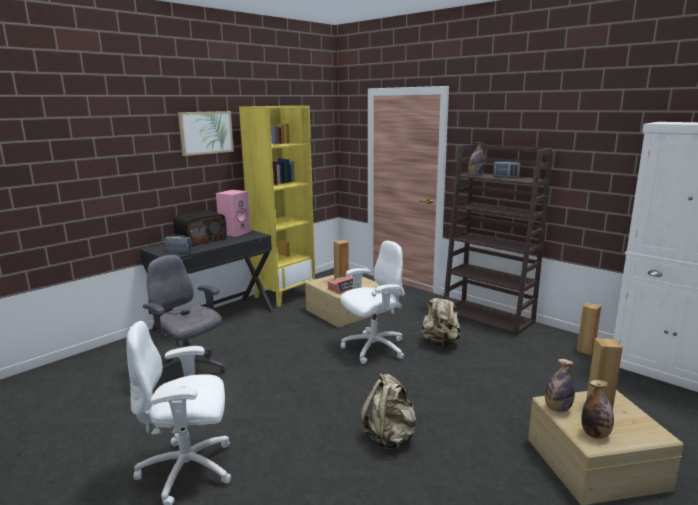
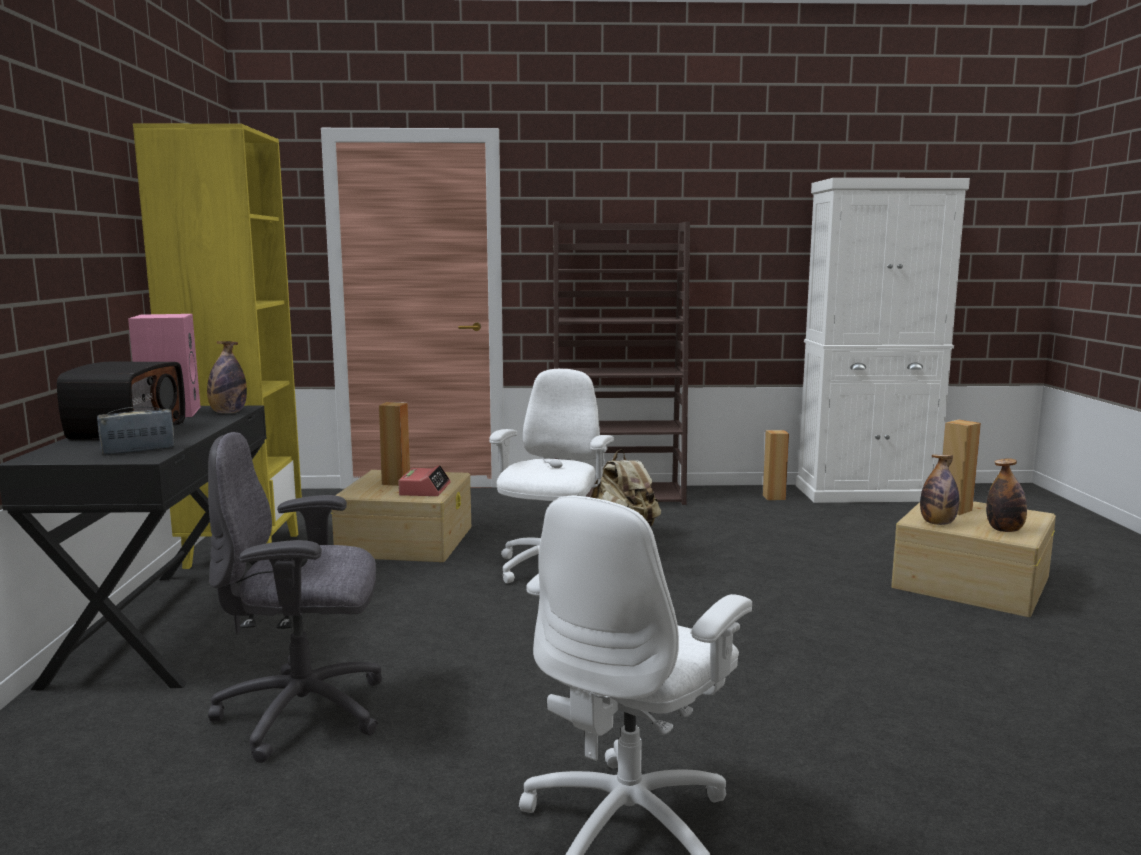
camera: 45 degrees left, 5 degrees down
(206, 132) = (84, 173): picture -> none
(390, 437) = (782, 646): beige backpack -> none
(476, 175) = (580, 269): bottle -> bottle (228, 413)
(506, 177) = (624, 268): radio -> none

